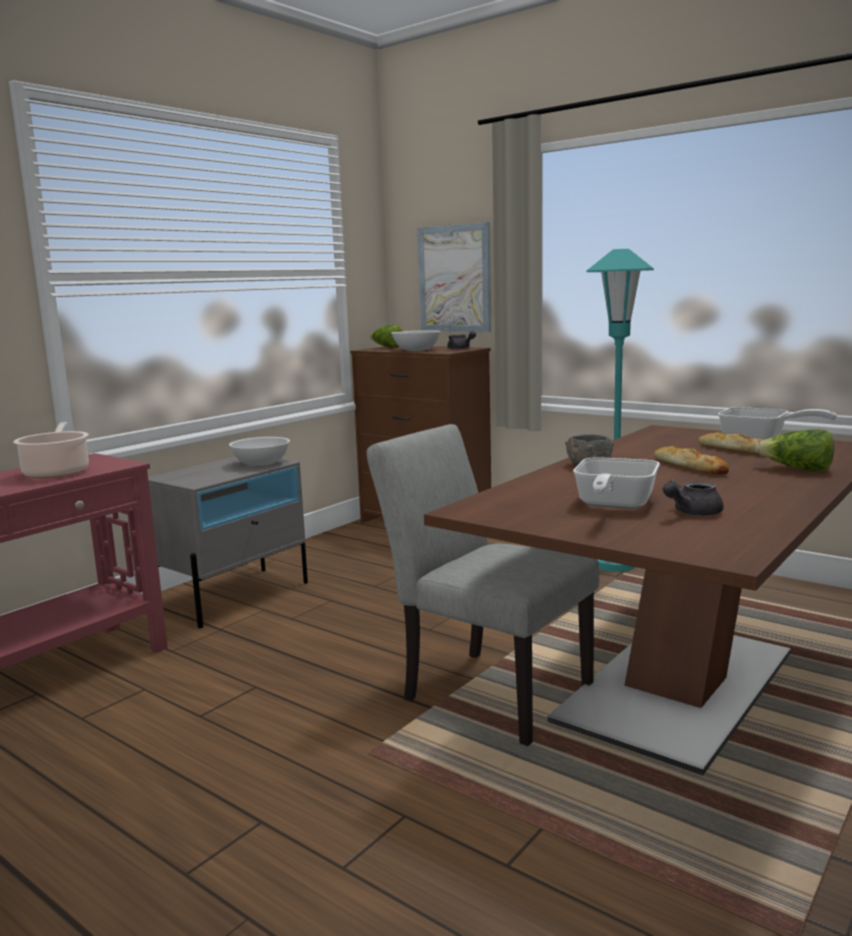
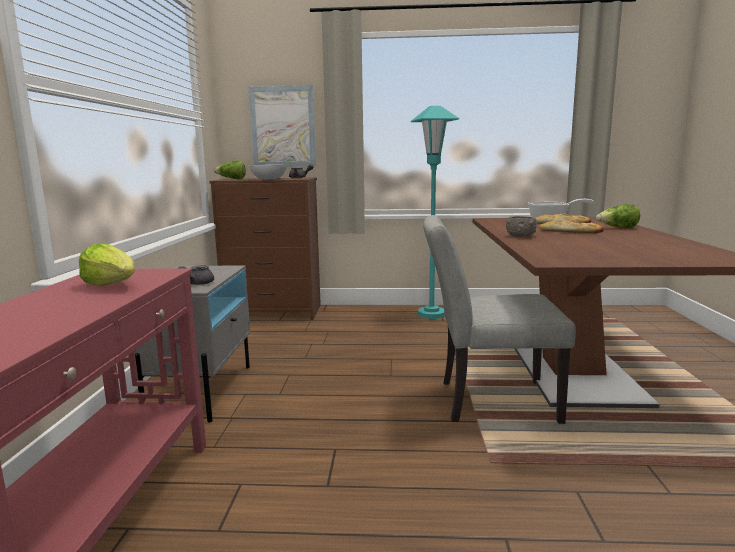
camera: 35 degrees left, 0 degrees up
(57, 472) = (112, 285): cooking pot -> lettuce
(261, 463) = (215, 270): white bowl -> none
(612, 505) = (610, 250): frying pan -> none
(691, 513) = (655, 248): grey teapot -> grey teapot (196, 284)

